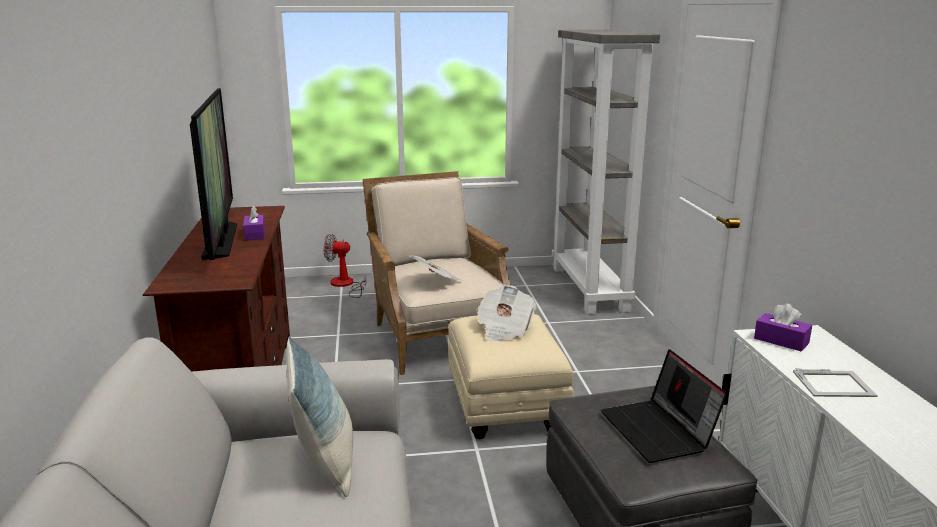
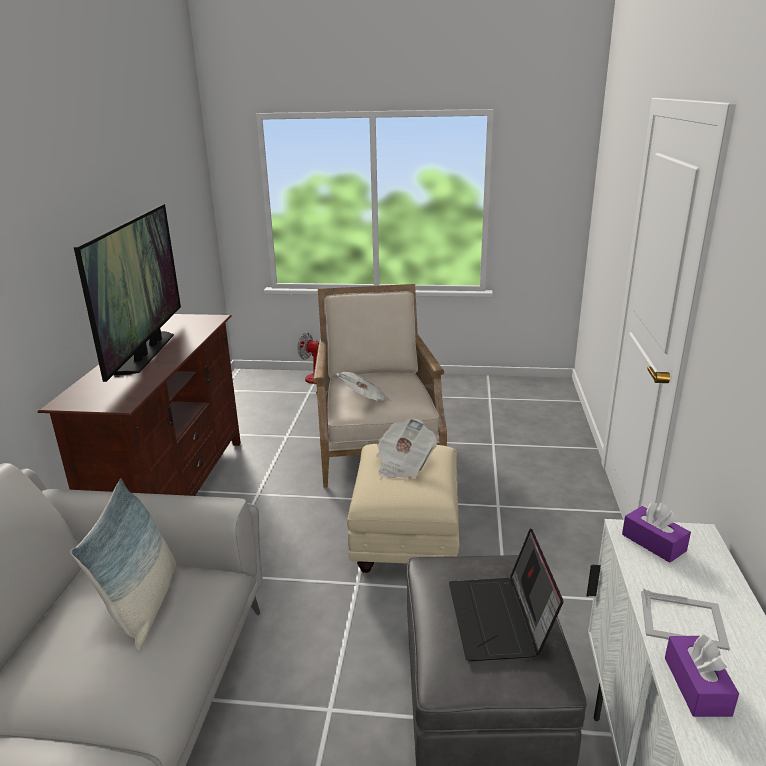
camera: 15 degrees right, 5 degrees up
(255, 234) = (180, 348): purple tissue box -> purple tissue box (696, 686)
(590, 289) = (554, 408): grey bookcase -> none

